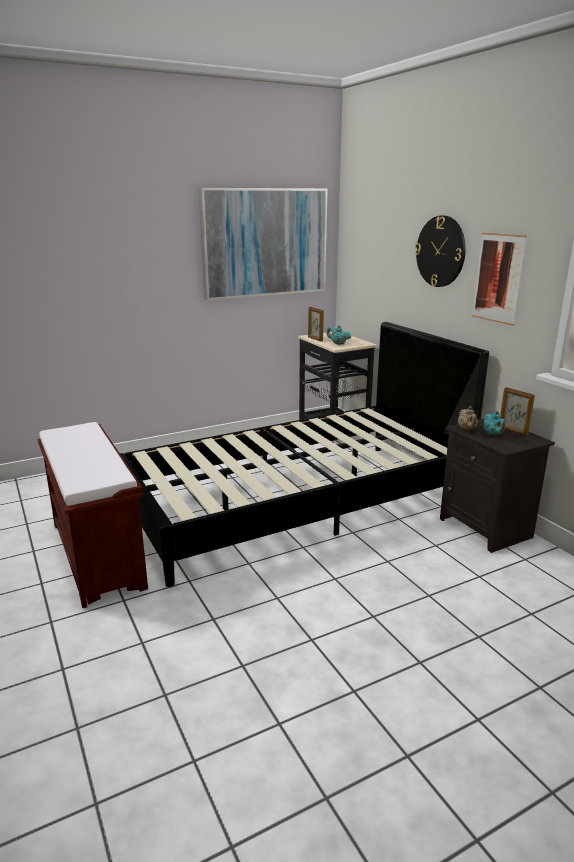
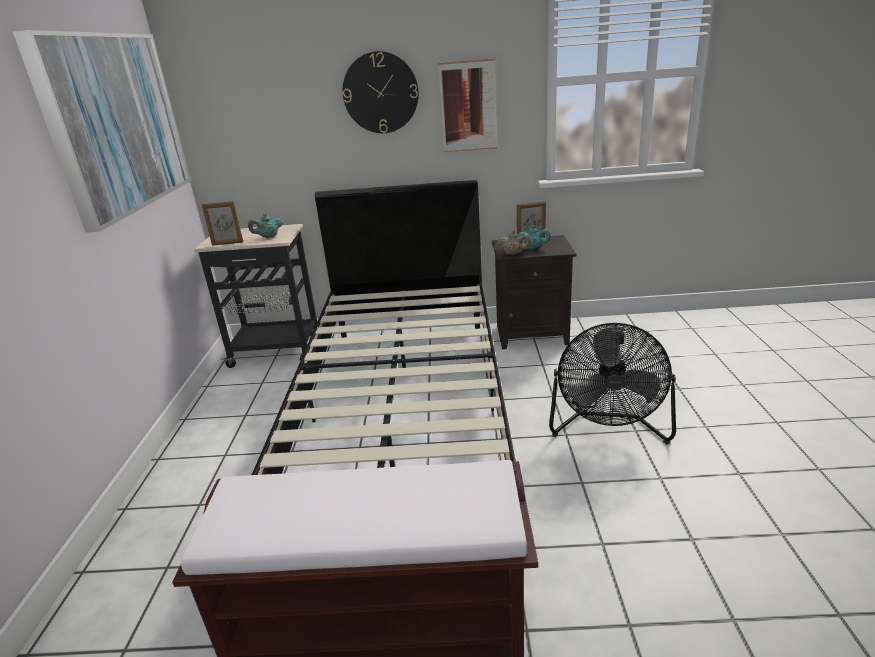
camera: 60 degrees left, 5 degrees up
(366, 596) = (604, 425): none -> black fan

